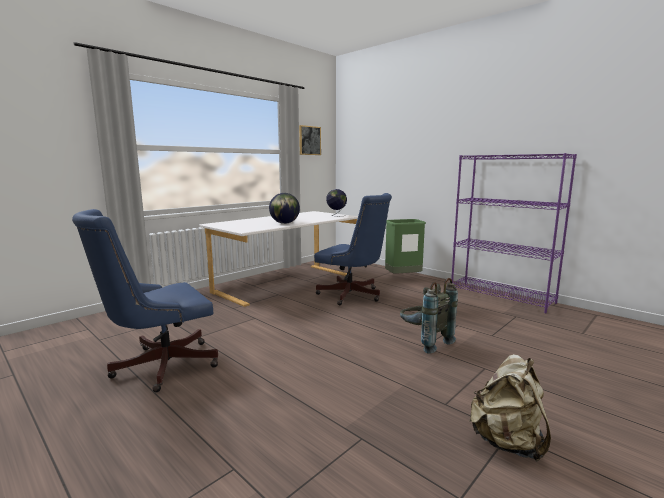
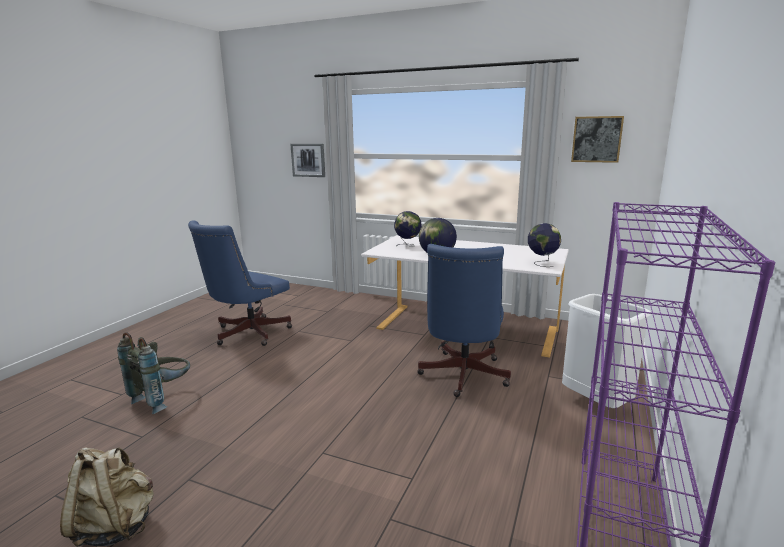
camera: 70 degrees right, 5 degrees up
(54, 151) = (308, 160): none -> picture
(159, 366) = (247, 334): blue office chair -> blue office chair turned 90 degrees counterclockwise
(243, 225) = (408, 245): none -> globe
(403, 278) = (595, 403): green trash can -> white trash can
(424, 342) = (337, 451): grey backpack -> grey backpack (163, 398)

